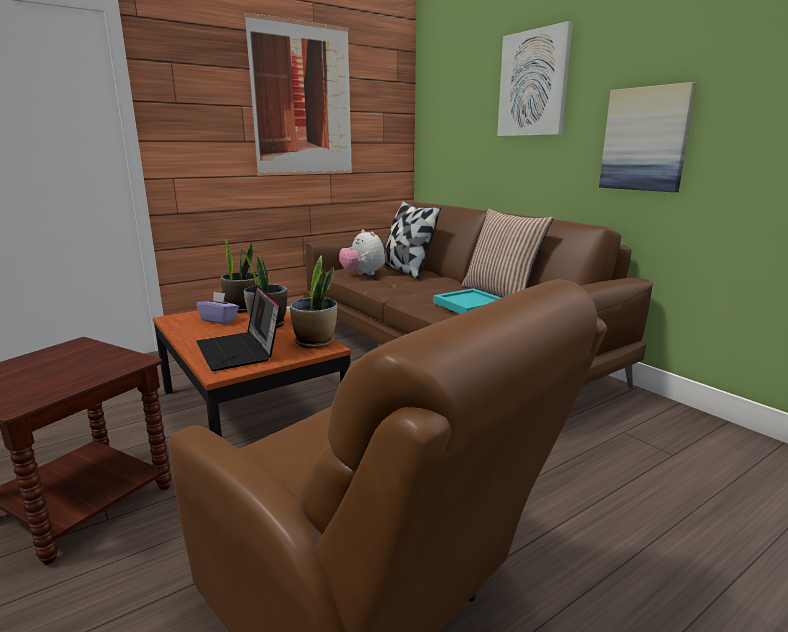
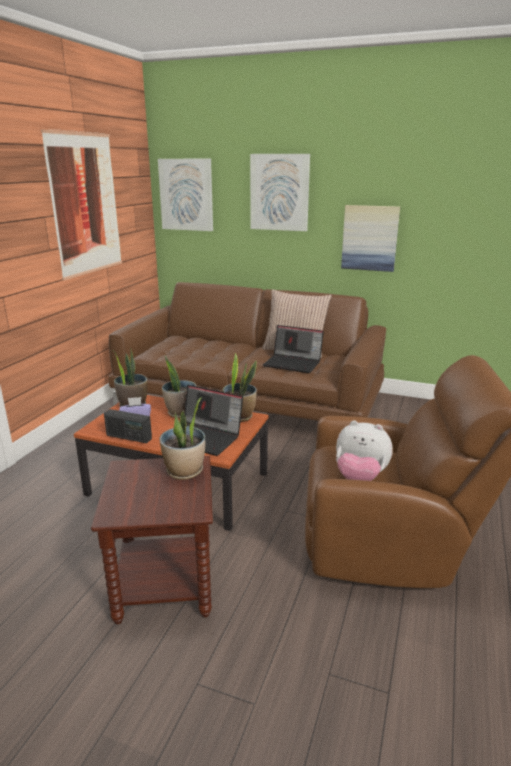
camera: 35 degrees left, 5 degrees up
(105, 365) = (185, 471): none -> potted plant
(182, 332) = (128, 437): none -> radio
(362, 274) = (174, 353): plush toy -> plush toy (360, 478)
(406, 270) = (200, 343): pillow -> none
(442, 100) = (186, 195): none -> picture
(471, 305) = (293, 363): turquoise tray -> laptop

